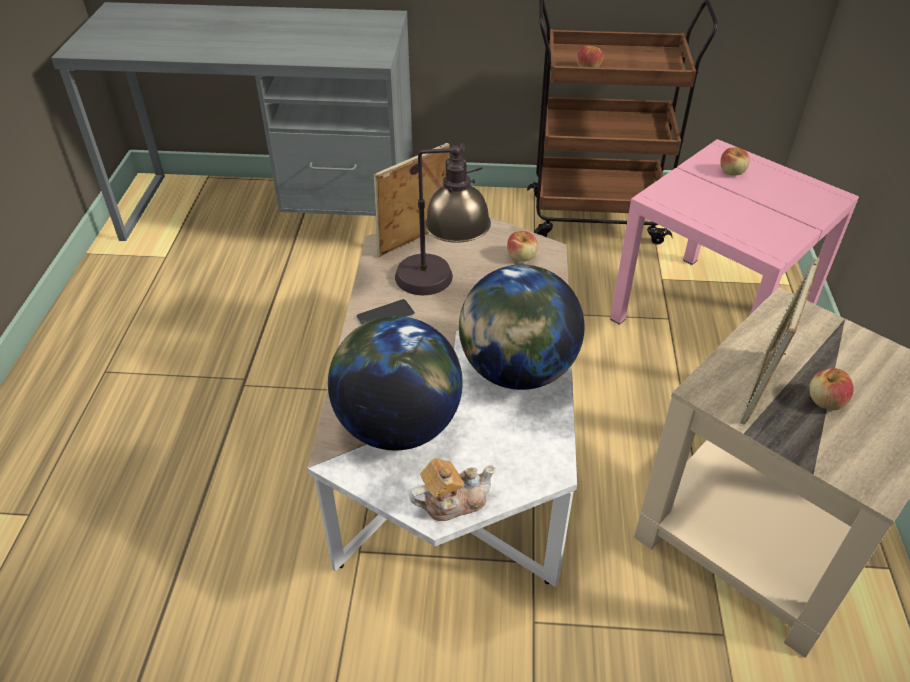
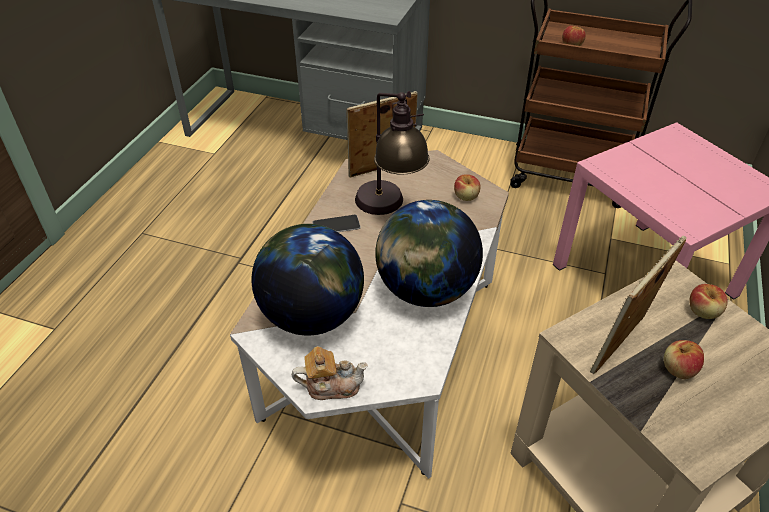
camera: 15 degrees right, 0 degrees up
(732, 172) = (679, 153): apple -> apple (703, 311)

